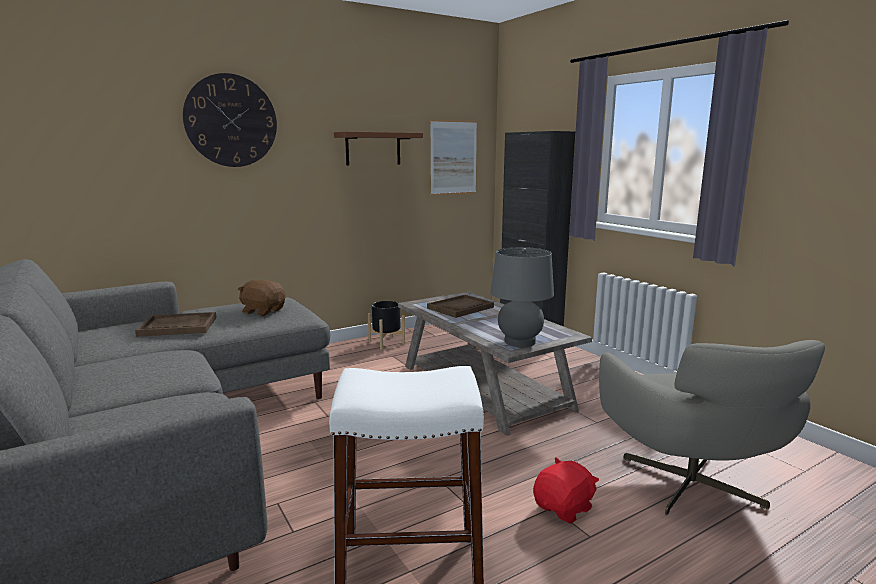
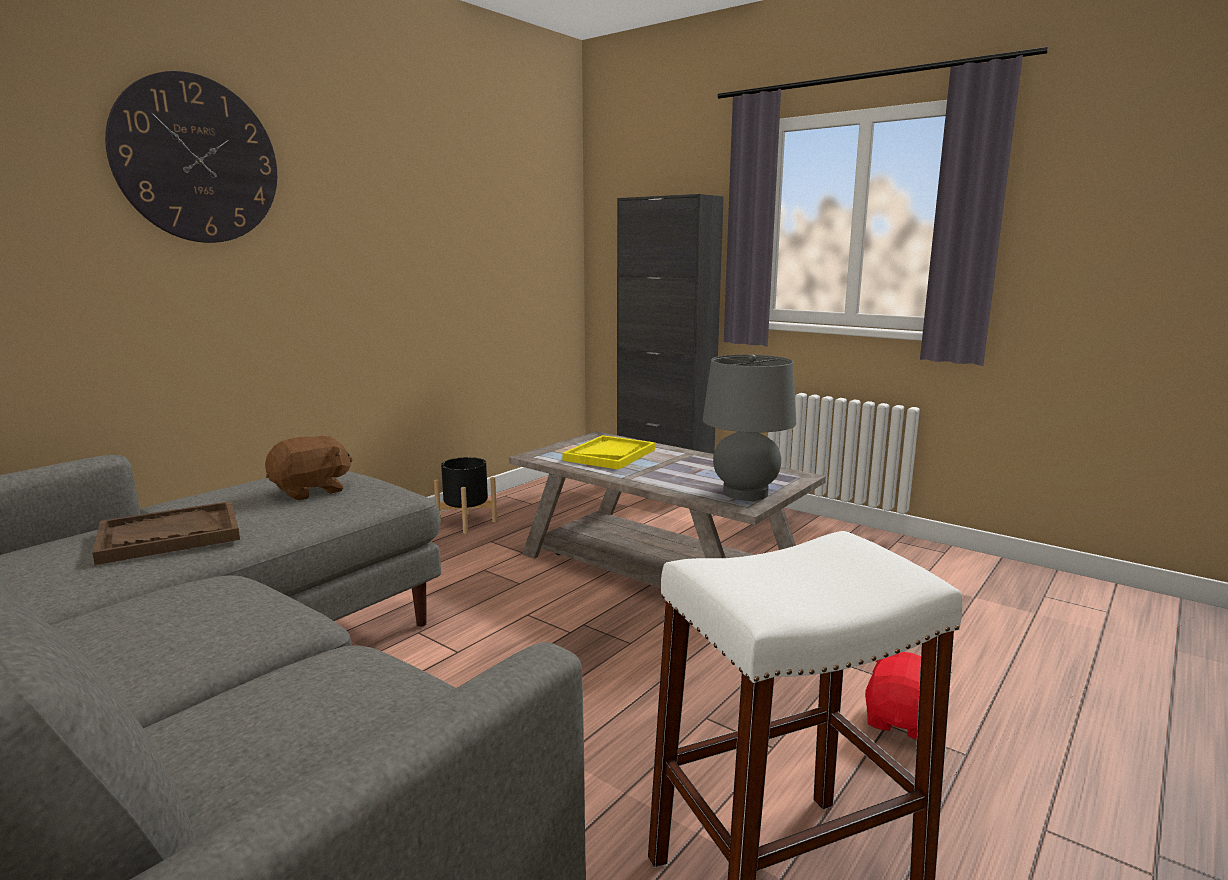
camera: 20 degrees left, 0 degrees up
(263, 311) = (311, 491): brown plush toy -> brown plush toy turned 135 degrees clockwise
(373, 149) = (425, 218): brown shelf -> none
(453, 157) = (533, 236): picture -> none
(460, 308) = (610, 455): brown tray -> yellow tray
(694, 485) = (1017, 655): grey armchair -> none

